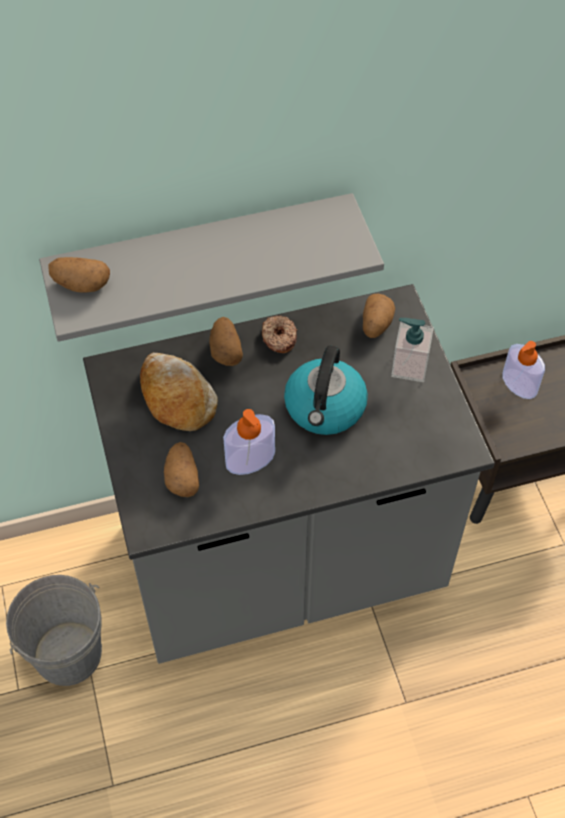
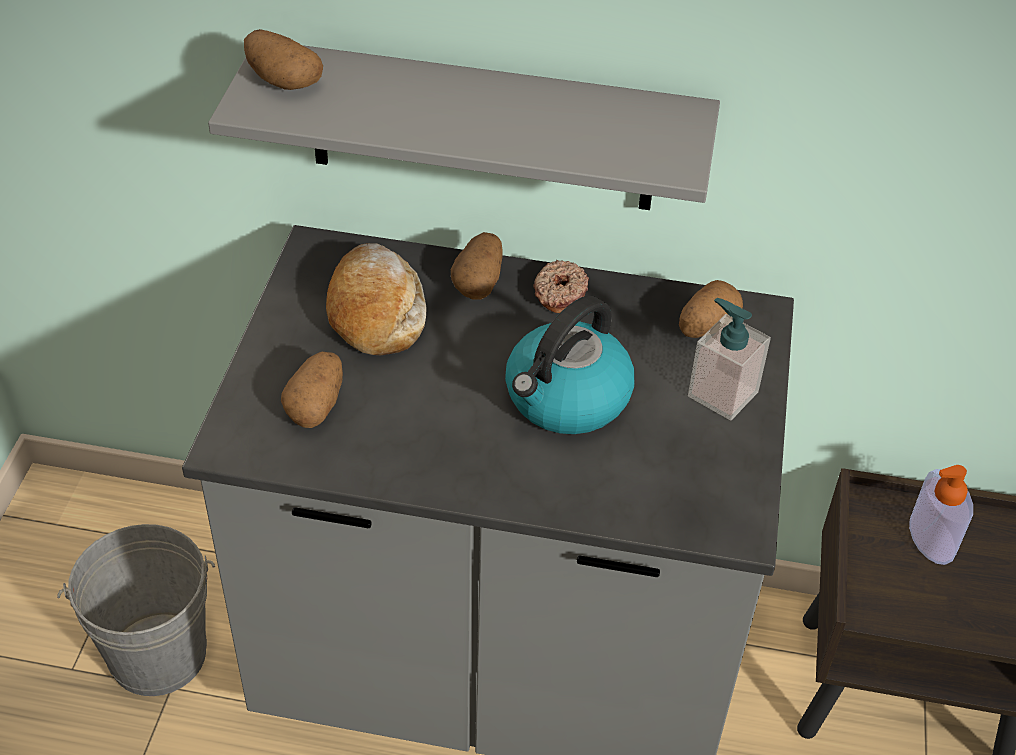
camera: 25 degrees right, 10 degrees down
(250, 459) = (421, 418): soap dispenser -> none

